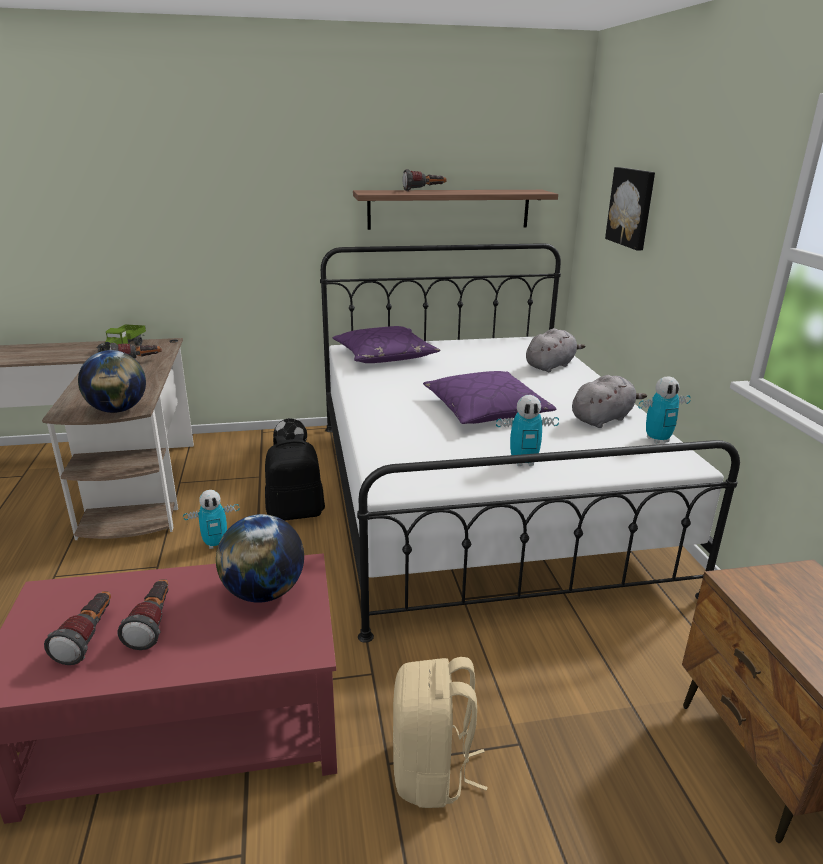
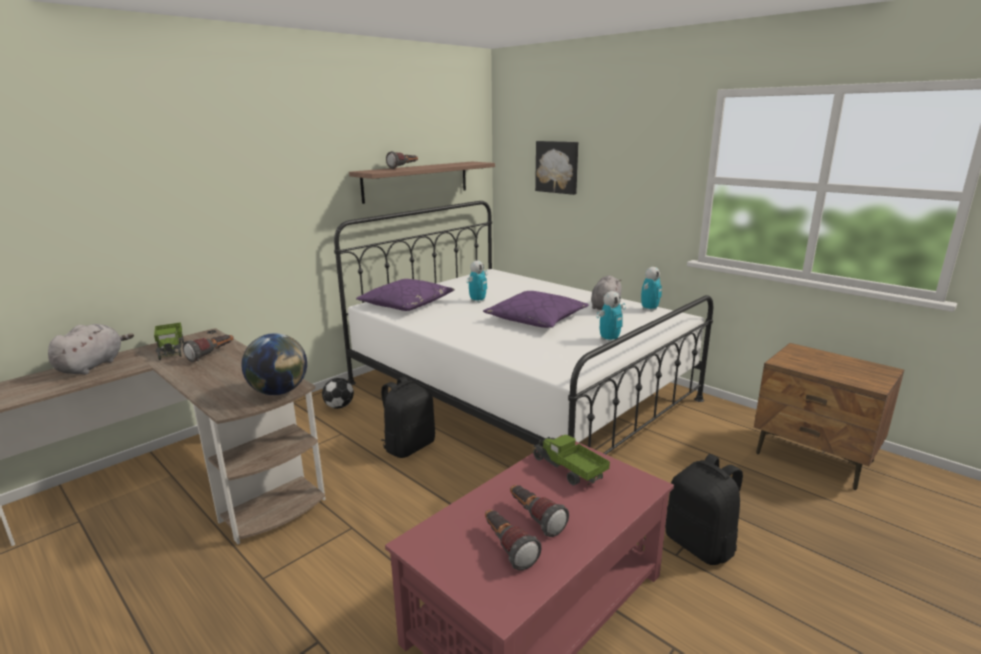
camera: 35 degrees left, 5 degrees down
(216, 544) = (378, 492): toy robot -> toy robot (477, 301)
(264, 592) = (568, 470): globe -> toy truck
(432, 771) = (701, 545): beige backpack -> black backpack
(551, 366) = (525, 285): grey plush toy -> grey plush toy (92, 365)

